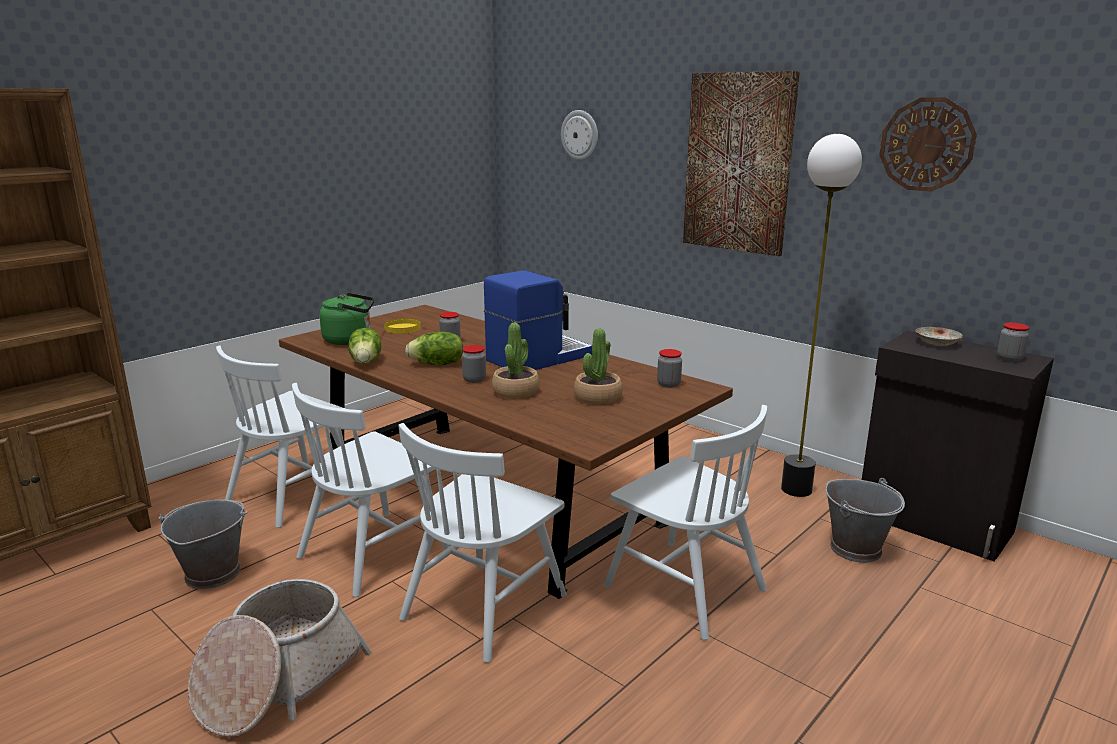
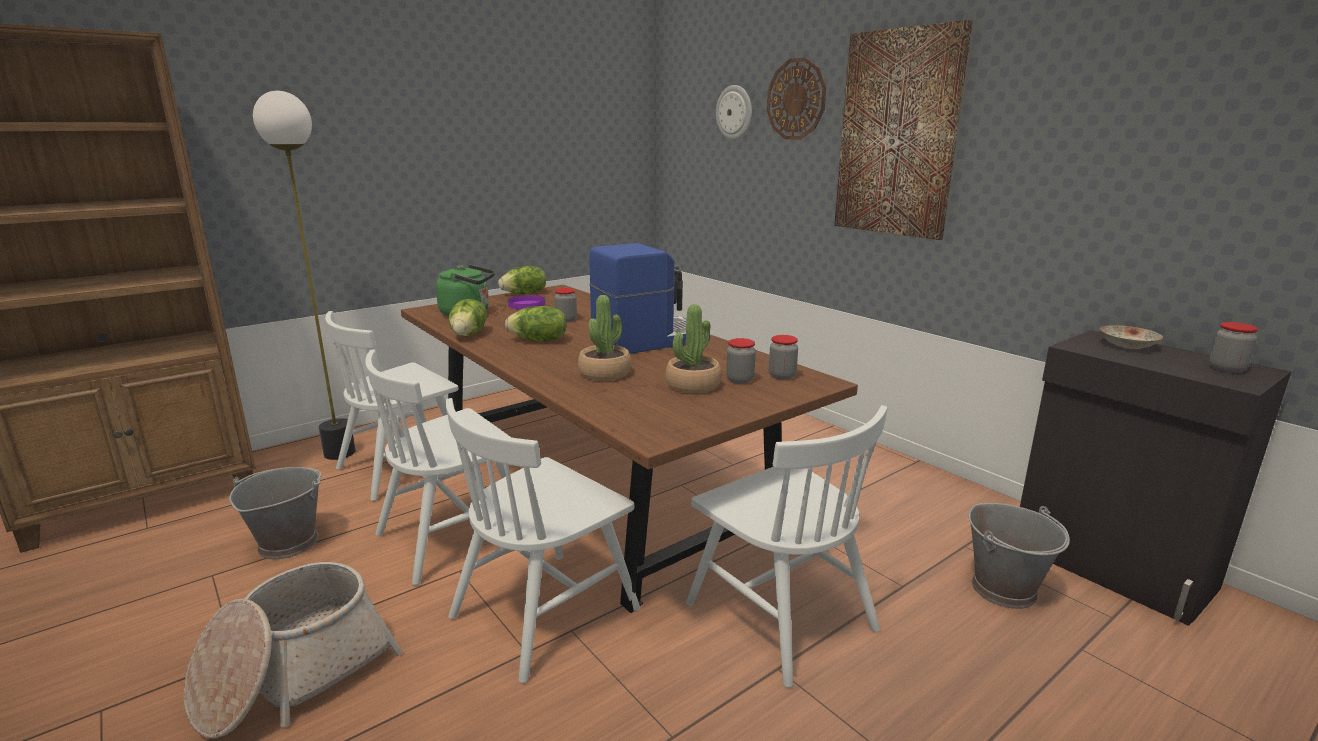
camera: 10 degrees right, 0 degrees up
(393, 317) = (525, 294): none -> lettuce
(403, 328) = (527, 305): yellow plate -> purple plate
(474, 379) = (567, 358): jar -> jar (740, 380)
(797, 490) = (943, 509): floor lamp -> floor lamp (340, 453)
(926, 144) = (1128, 98): wall clock -> wall clock (796, 99)

